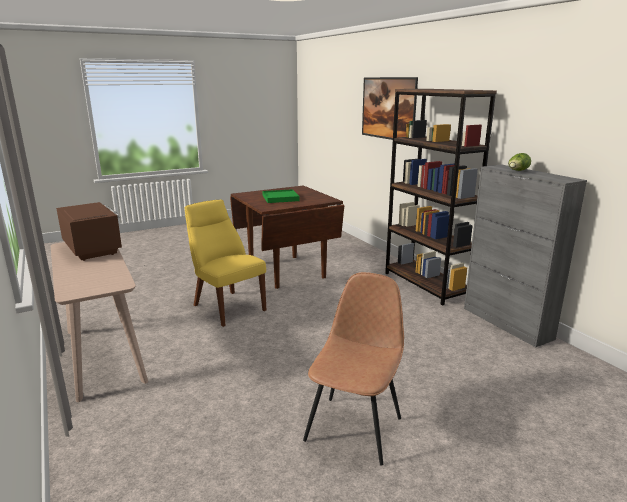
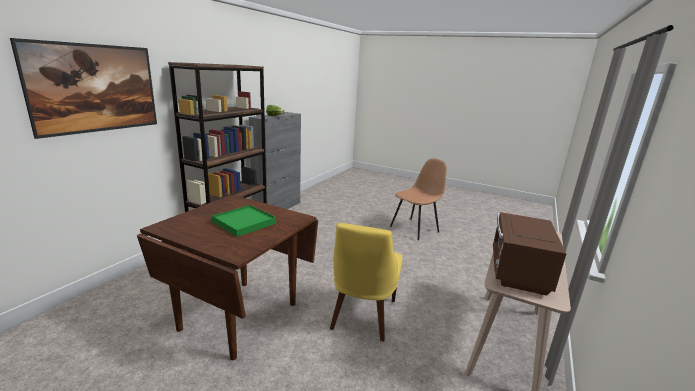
camera: 125 degrees left, 0 degrees up
(354, 427) = (415, 229): brown chair -> brown chair turned 150 degrees clockwise

